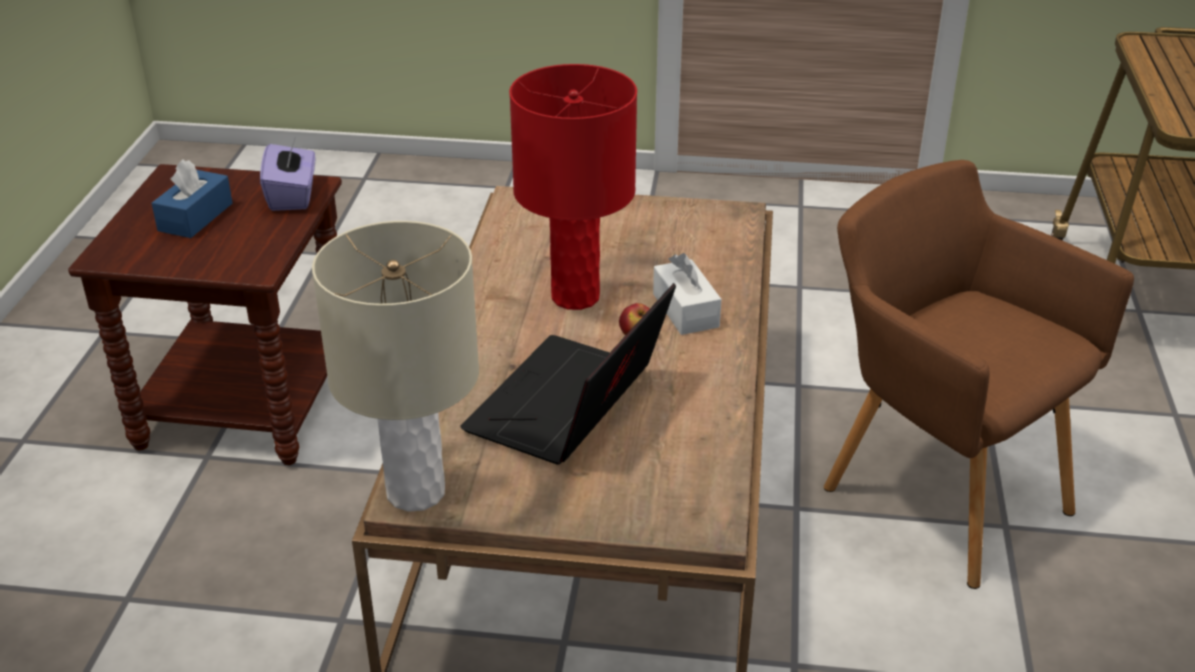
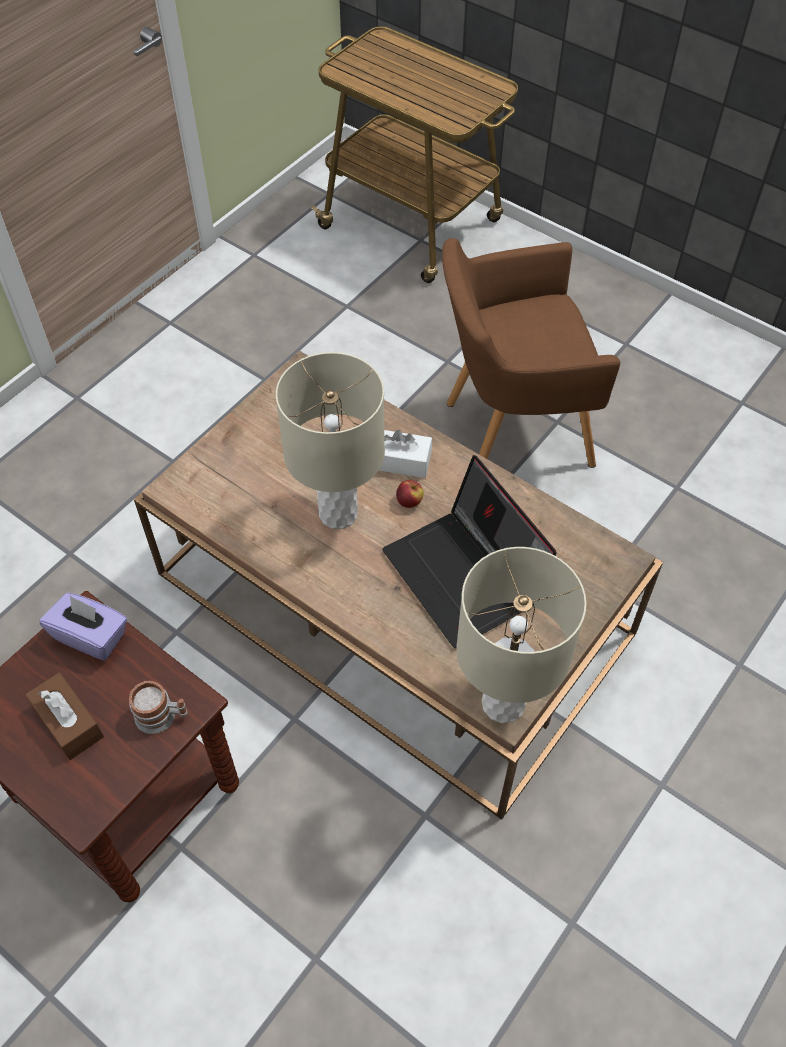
camera: 60 degrees left, 20 degrees up
(195, 217) = (68, 722): blue tissue box -> brown tissue box
(231, 258) = (162, 716): none -> mug
(574, 297) = (338, 514): red table lamp -> beige table lamp

